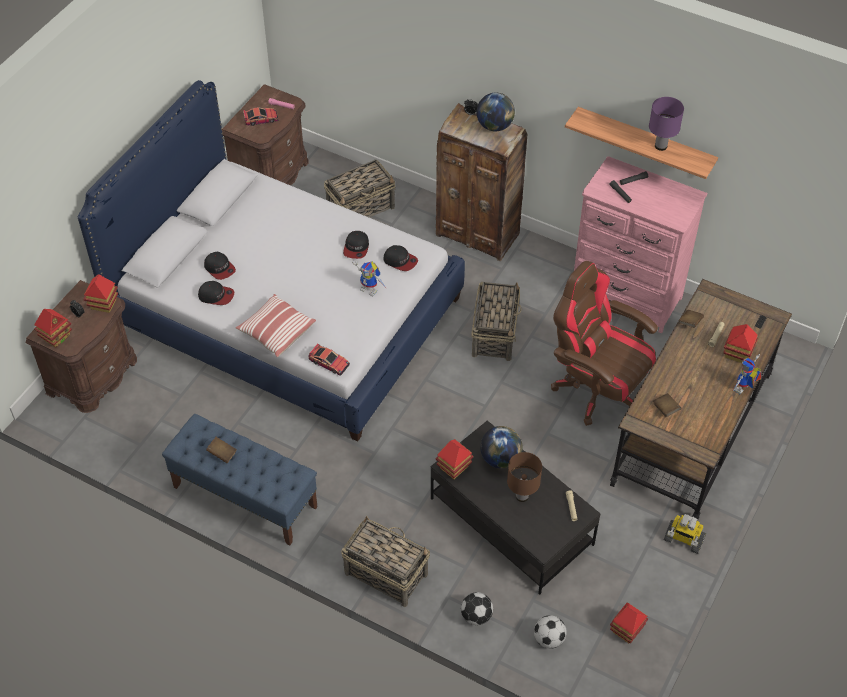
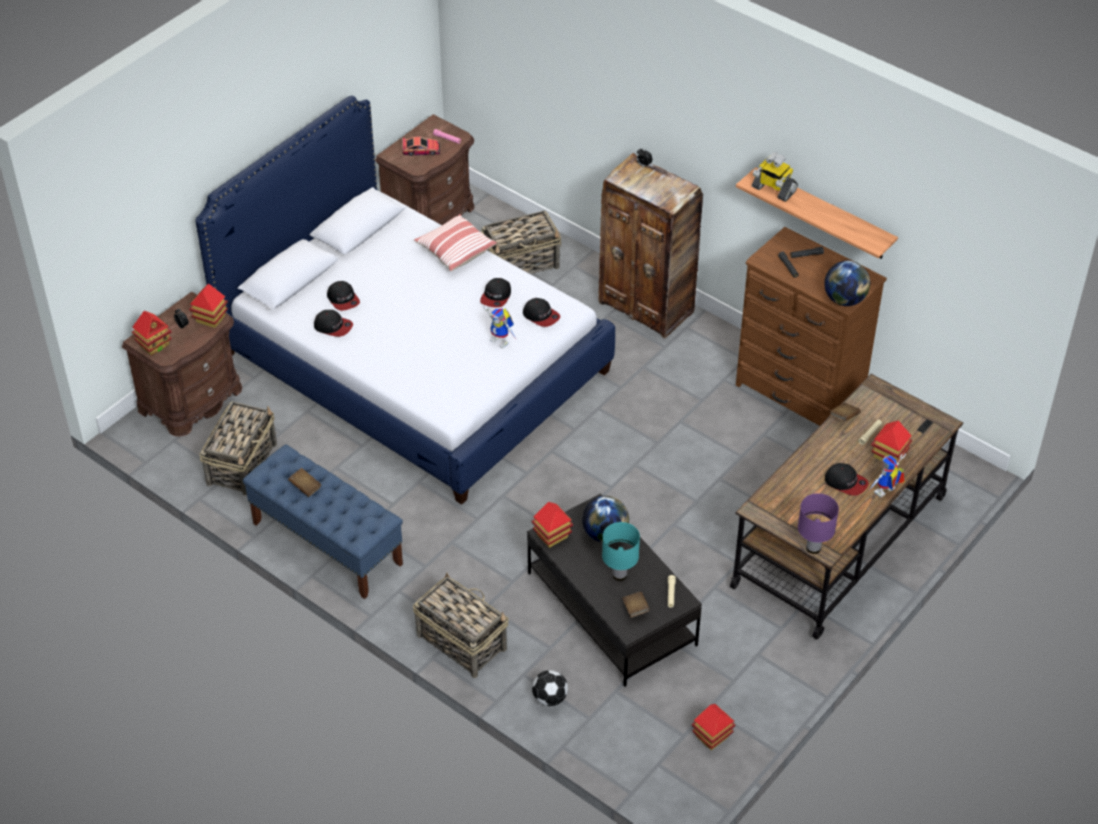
camera: 10 degrees right, 5 degrees down
(276, 332) = (389, 371): pillow -> pillow (455, 250)
(329, 362) = (439, 409): toy car -> none
(494, 126) = (667, 181): globe -> globe (844, 300)
(495, 333) = (640, 413): basket -> basket (242, 463)
(522, 496) = (619, 575): brown table lamp -> turquoise table lamp
(549, 639) = (623, 733): football -> none
(598, 390) = (742, 487): brown office chair -> none
(625, 298) = (798, 395): pink dresser -> brown dresser
(661, 146) = (836, 218): purple table lamp -> purple table lamp (813, 548)
(665, 409) = (793, 501): brown book -> brown book (635, 609)
(683, 540) = (799, 654): toy robot -> toy robot (773, 189)
(707, 384) = (846, 482): none -> cap

